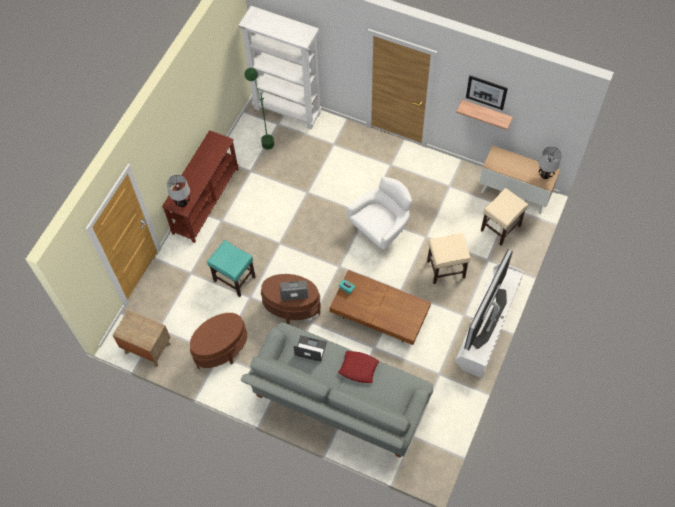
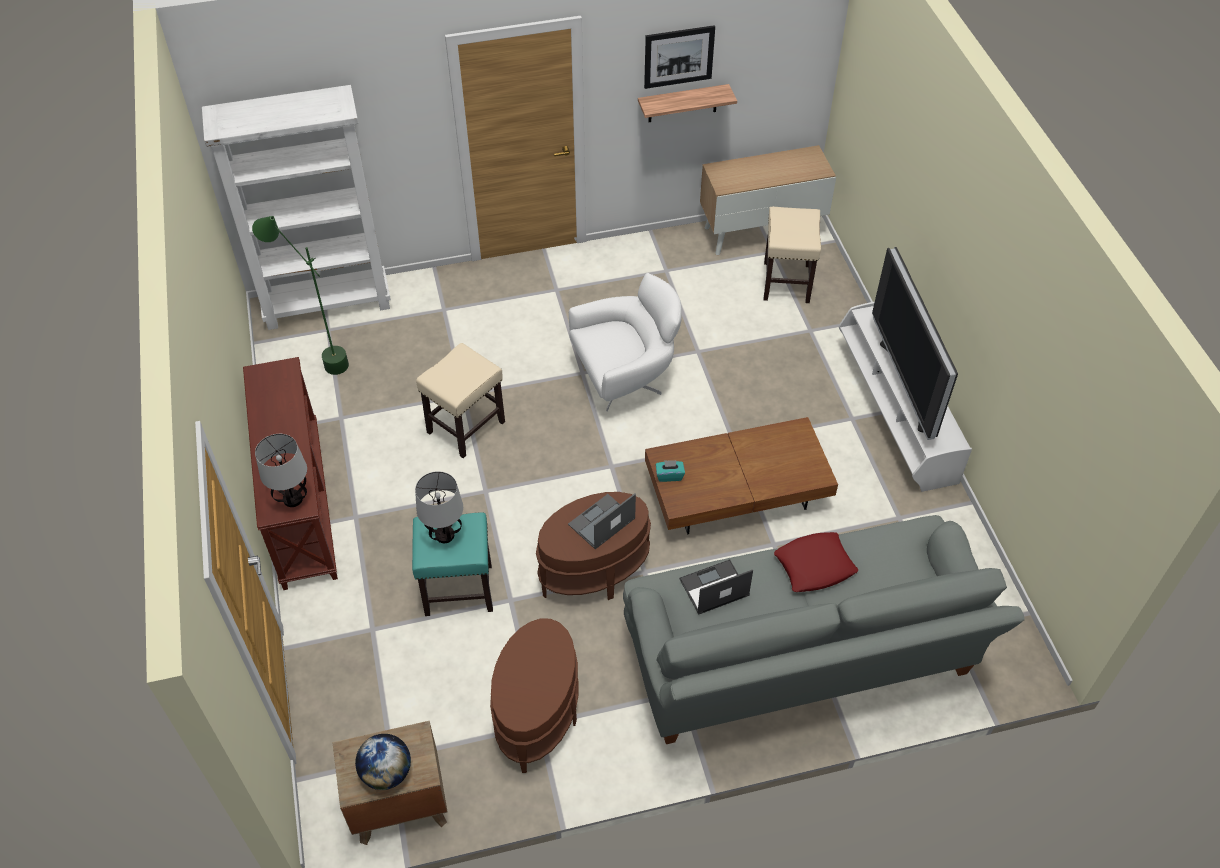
camera: 40 degrees left, 10 degrees down
(136, 333) = (386, 772): none -> globe
(381, 230) = (625, 380): white armchair -> white armchair turned 60 degrees clockwise
(446, 269) = (767, 375): beige stool -> beige stool (466, 426)
(545, 175) = (808, 162): table lamp -> table lamp (444, 536)

